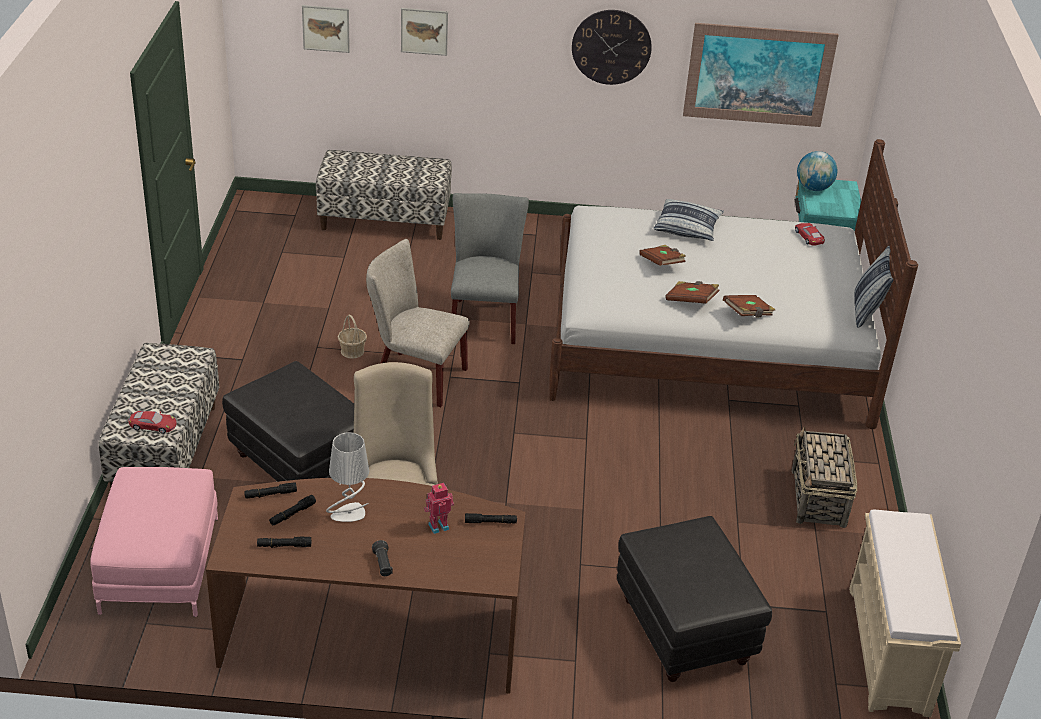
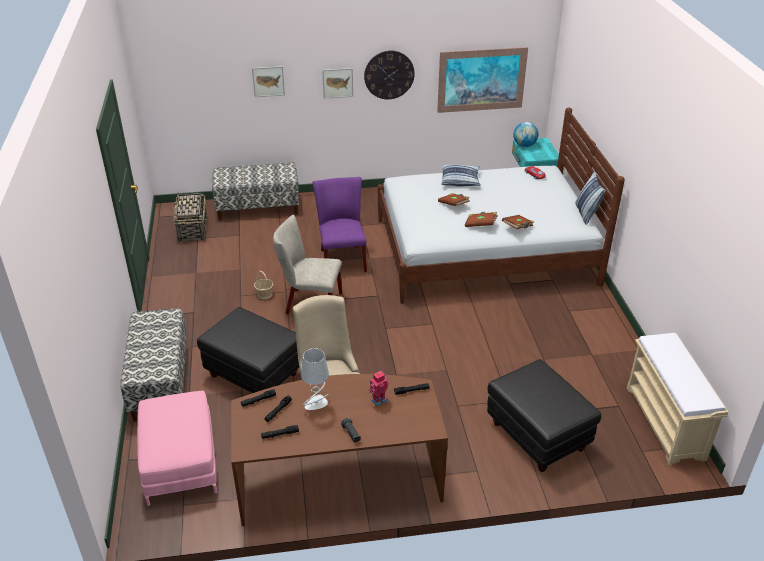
camera: 10 degrees left, 0 degrees up
(153, 425) = (155, 367): red toy car -> none
(326, 28) = (203, 88): picture -> picture (337, 83)
(484, 318) = (341, 258): grey chair -> purple chair
(818, 499) = (586, 335): basket -> basket (192, 230)

